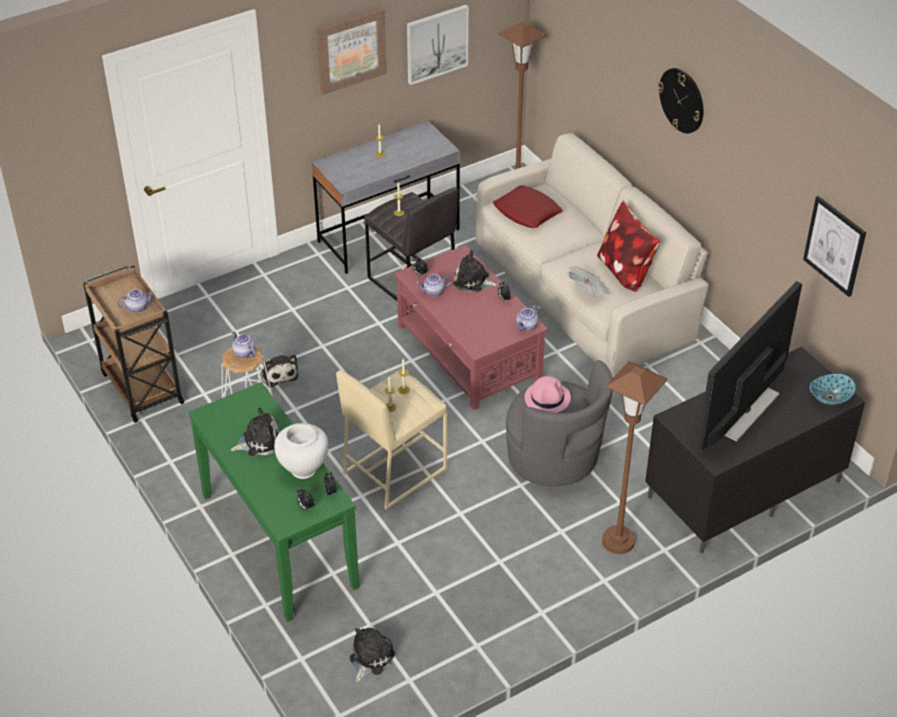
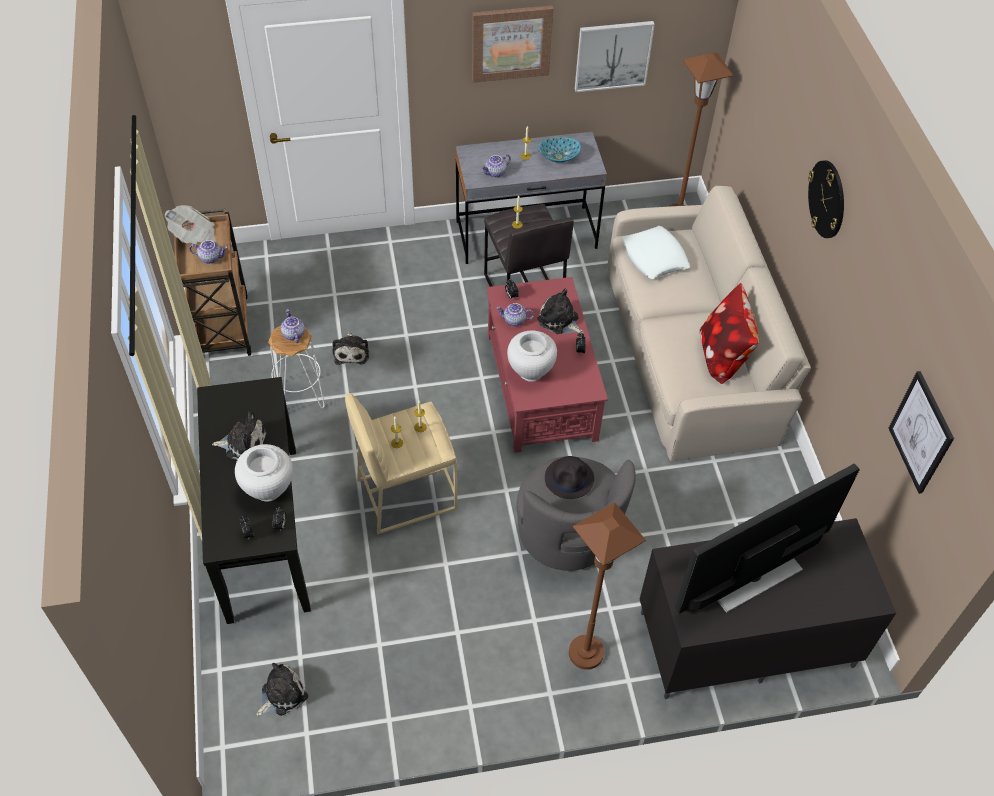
camera: 20 degrees right, 10 degrees up
(278, 540) = (262, 532): green console table -> black console table
(470, 326) = (530, 371): none -> white vase
(527, 212) = (655, 257): red pillow -> white pillow
(527, 326) = (587, 389): teapot -> teapot (495, 173)
(547, 398) = (569, 478): pink hat -> black hat
(589, 291) = (673, 368): newspaper -> newspaper (194, 235)
(829, 397) = (857, 593): bowl -> bowl (558, 157)

